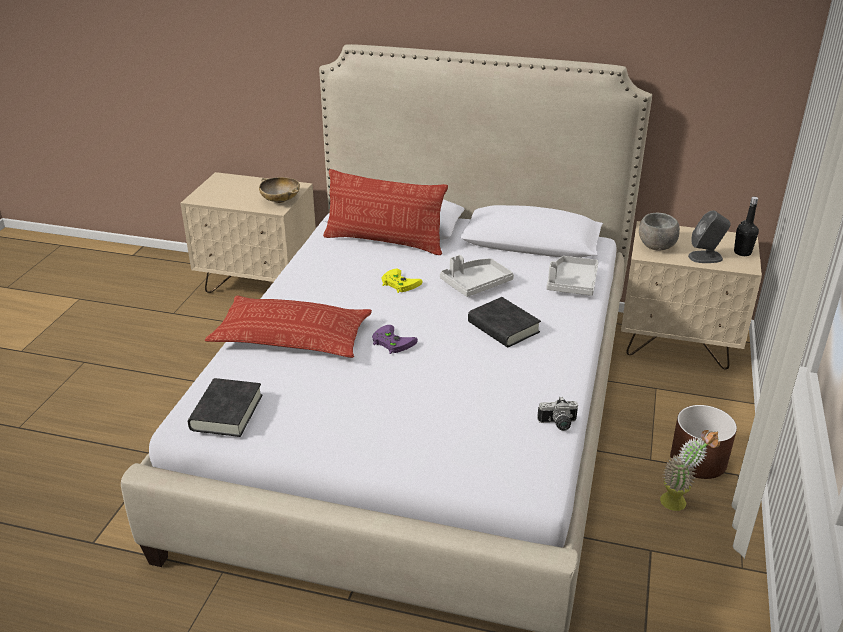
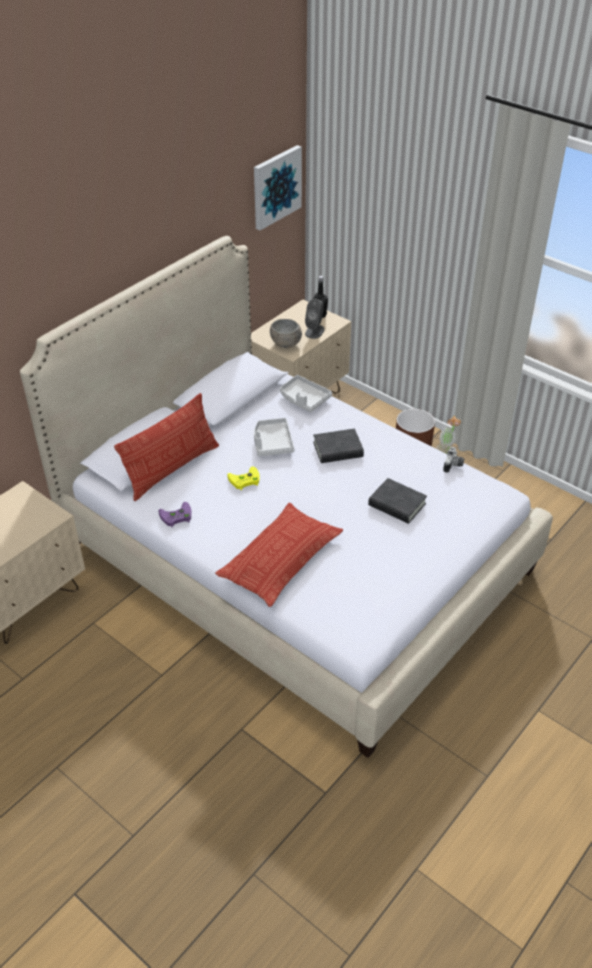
camera: 65 degrees left, 10 degrees up
(226, 412) = (363, 617): black book -> black book (397, 505)
(280, 200) = (40, 510): beige bowl -> none
(391, 342) = (323, 508): purple game controller -> purple game controller (175, 517)
(747, 54) = (276, 187): none -> picture

